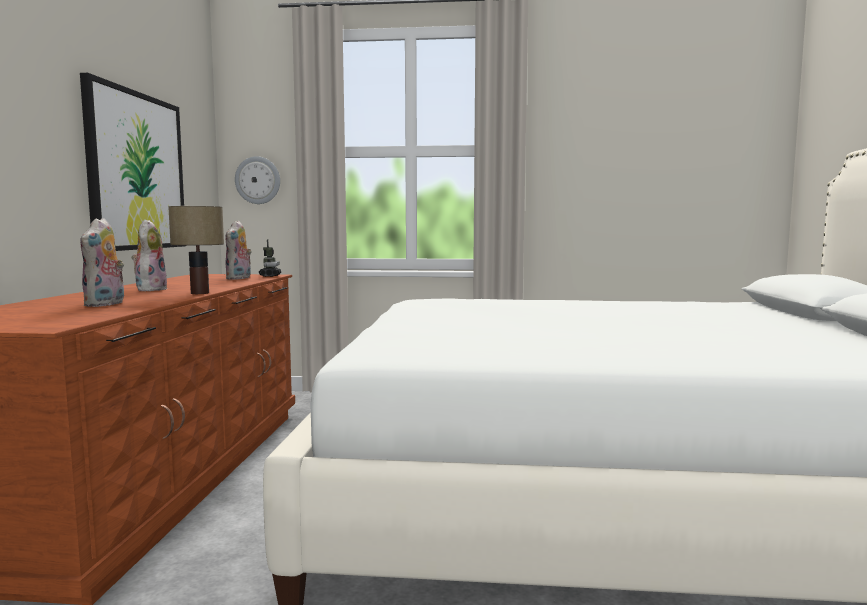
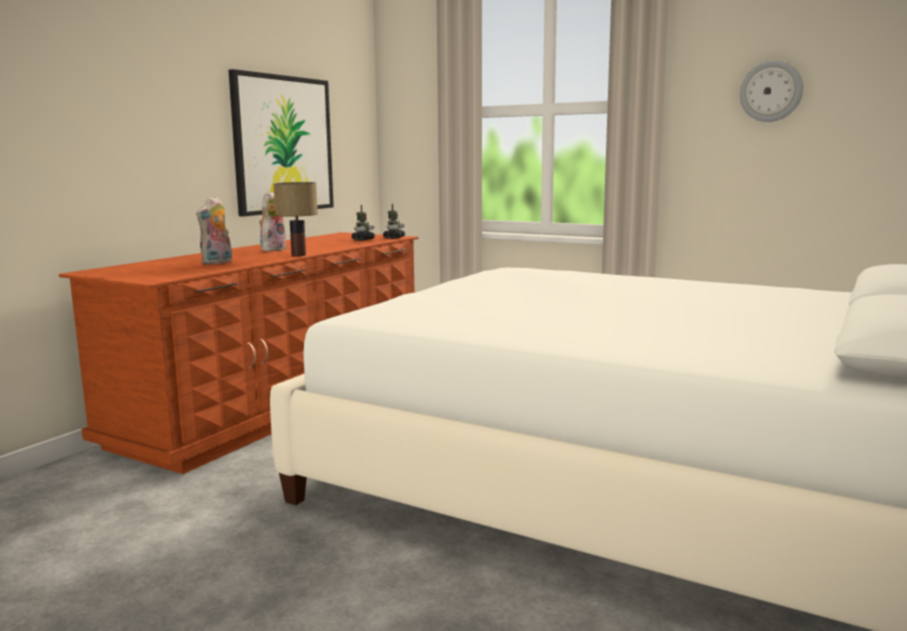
camera: 25 degrees right, 5 degrees up
(239, 278) = (363, 239): plush toy -> toy robot
(258, 180) = (409, 141): wall clock -> wall clock (771, 91)

